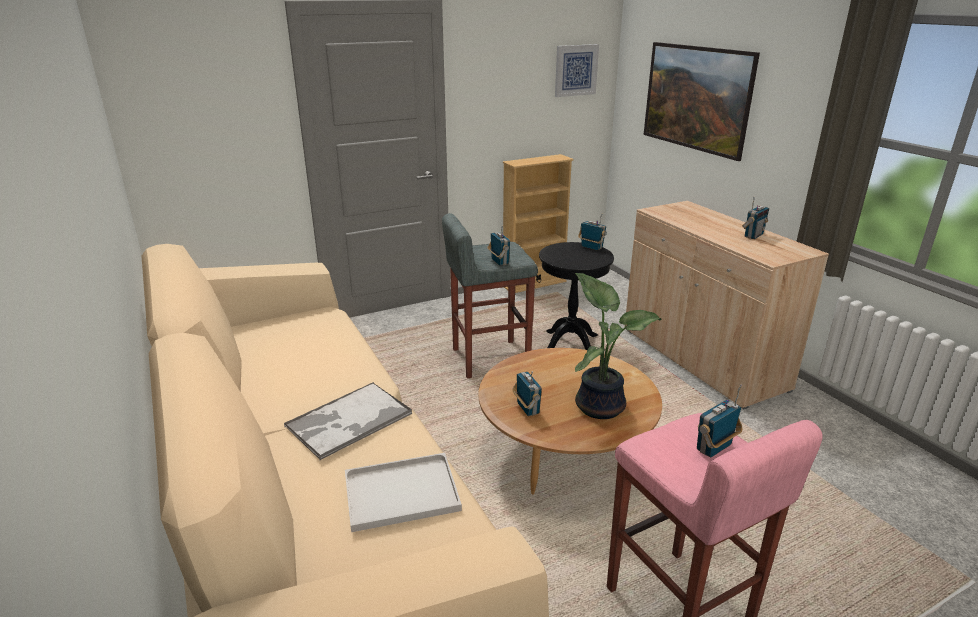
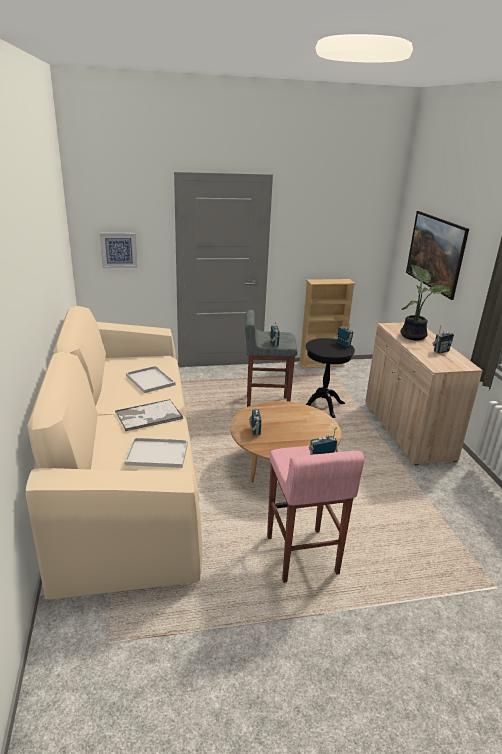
camera: 15 degrees right, 0 degrees up
(317, 354) = (149, 380): none -> white tray
(575, 70) = (365, 224): picture -> picture (119, 250)
(600, 405) = (299, 437): potted plant -> potted plant (413, 336)

